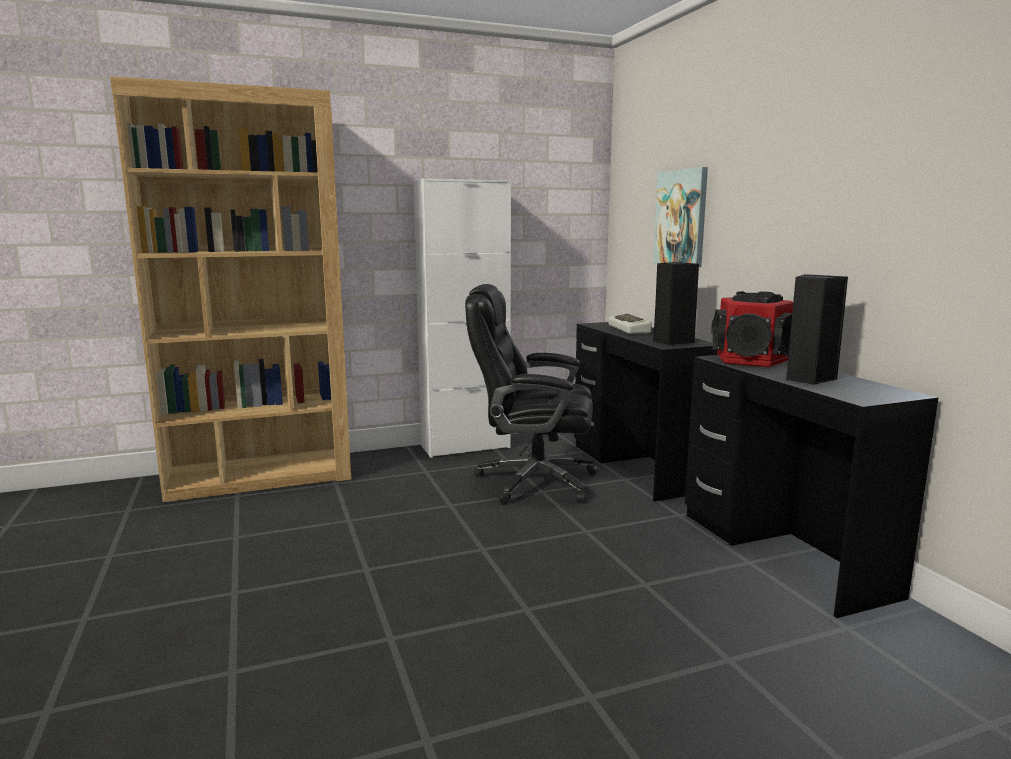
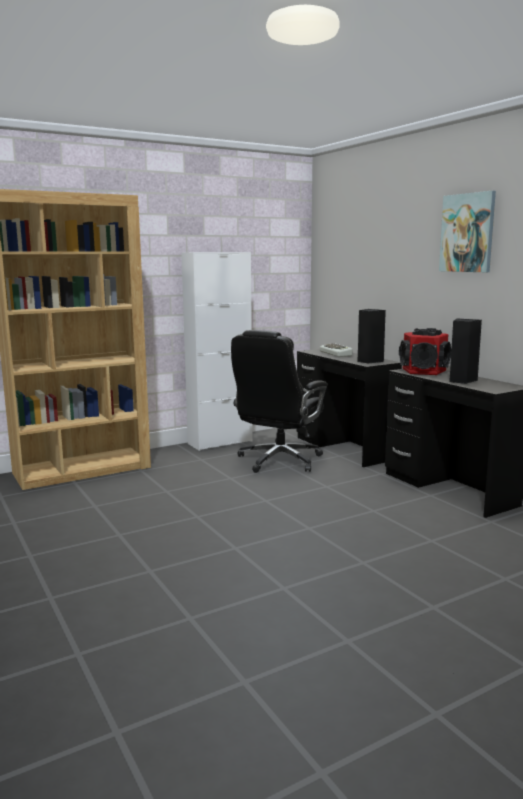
camera: 10 degrees left, 0 degrees up
(533, 481) = (278, 461): black office chair -> black office chair turned 60 degrees counterclockwise
(681, 218) = (368, 278): picture -> picture (467, 233)

